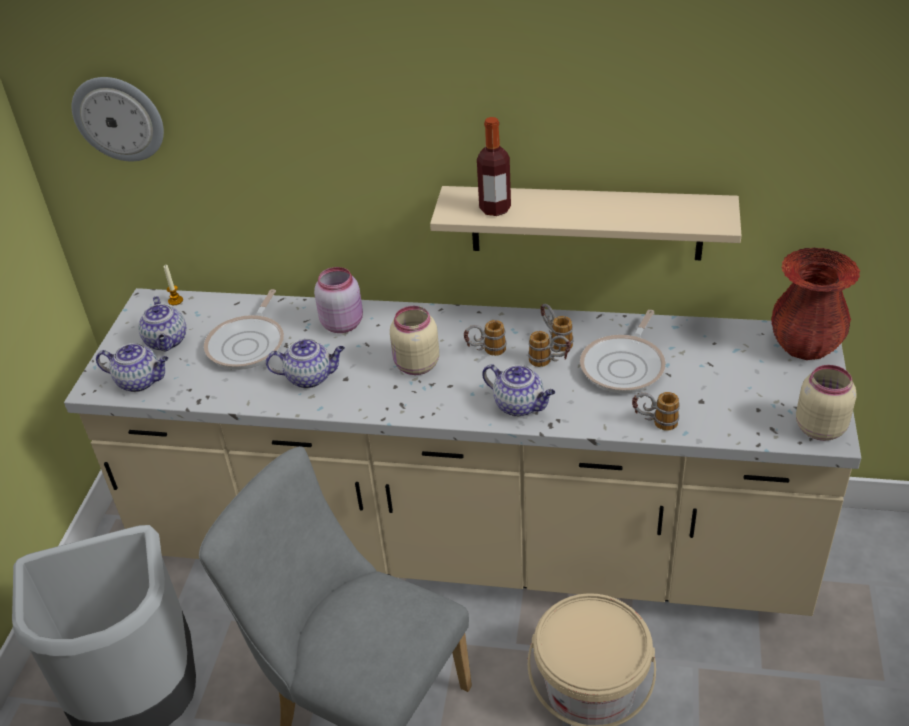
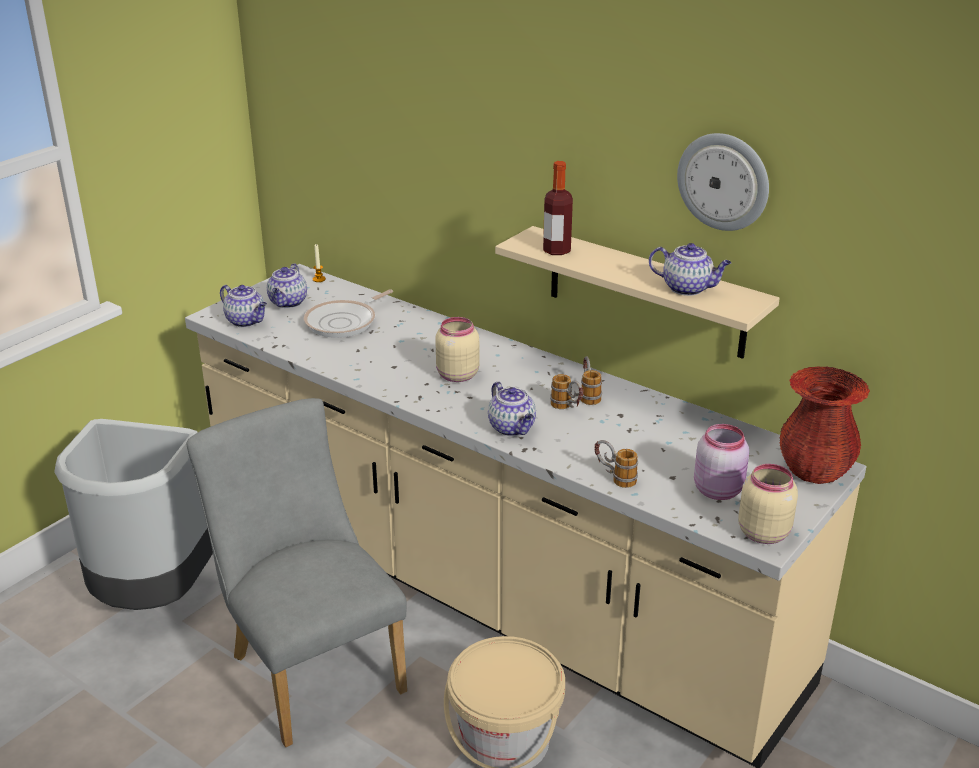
camera: 25 degrees right, 10 degrees down
(119, 118) = (311, 109): wall clock -> wall clock (723, 181)
(310, 377) = (369, 357): teapot -> teapot (688, 288)
(342, 323) = (427, 330): pink jar -> pink jar (718, 489)
(485, 351) = (521, 384): mug -> none
(625, 366) = (630, 431): frying pan -> none

